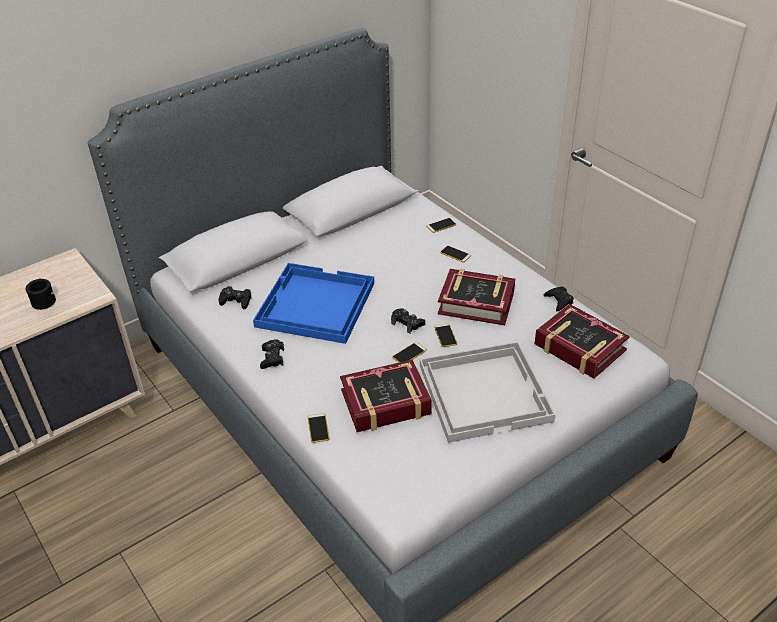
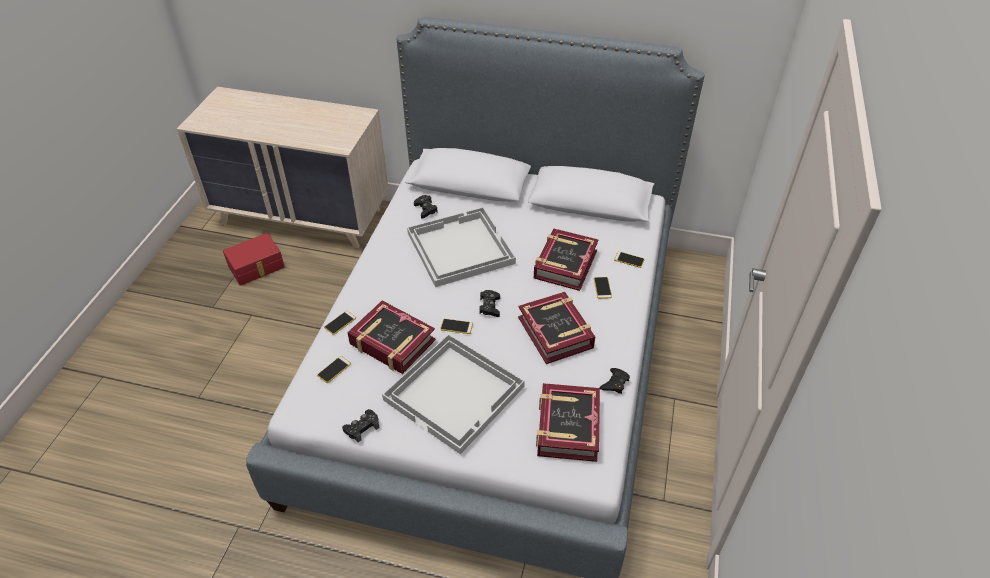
camera: 50 degrees right, 5 degrees up
(44, 300) = (318, 130): black mug -> none
(53, 513) = (257, 267): none -> red storage box
(272, 358) = (387, 260): black game controller -> black game controller (362, 427)
(314, 305) = (459, 247): blue tray -> white tray
(407, 259) = (564, 264): none -> book
(445, 335) = (498, 335): phone -> phone (334, 369)

